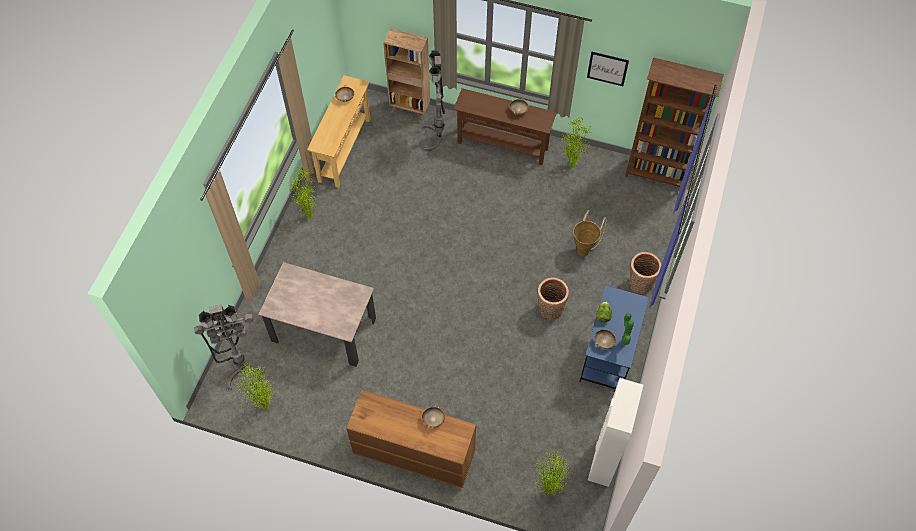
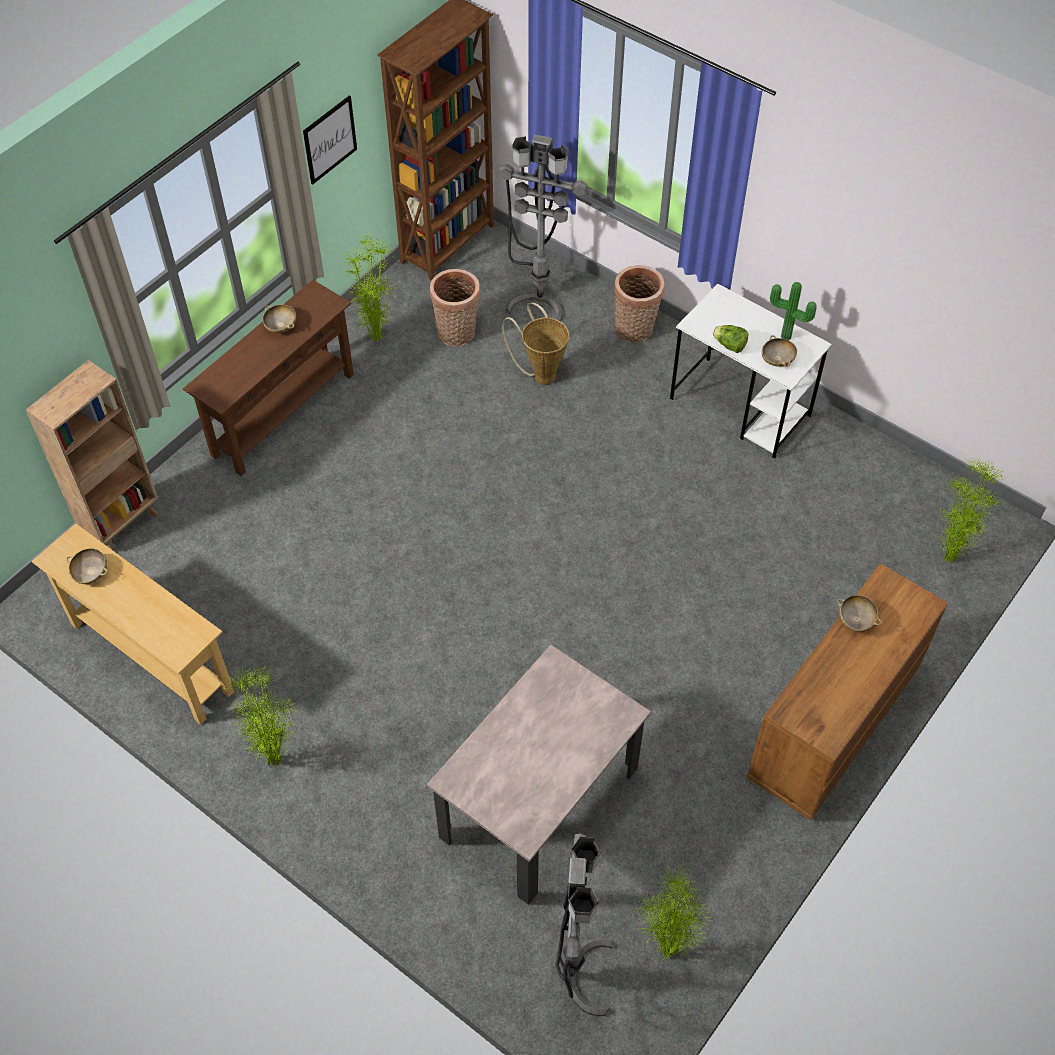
camera: 70 degrees left, 5 degrees down
(437, 137) = (210, 502): grey floor lamp -> grey floor lamp (538, 301)
(550, 310) = (635, 454): basket -> basket (457, 334)
(603, 461) = (916, 473): white cabinet -> none
(608, 355) = (741, 407): blue desk -> white desk

